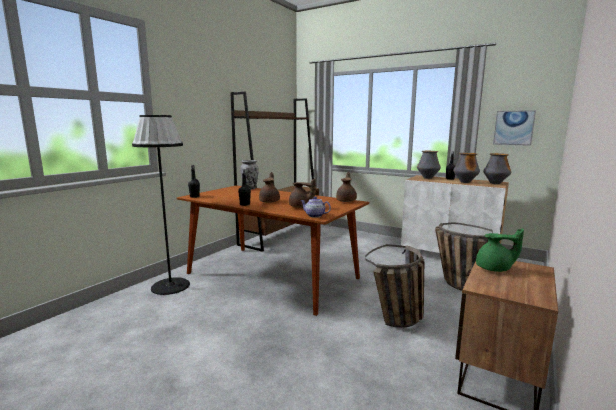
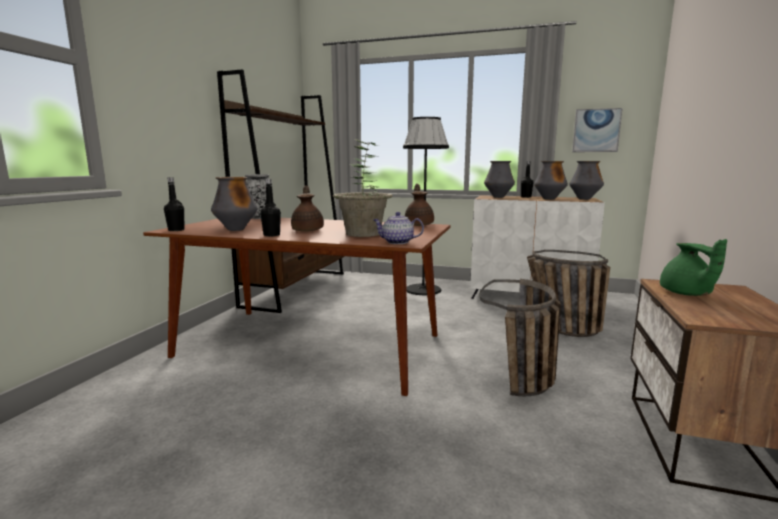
camera: 15 degrees left, 0 degrees up
(171, 286) = (145, 381): black floor lamp -> black floor lamp (423, 289)
(228, 198) = (236, 229): none -> vase
(301, 207) = (363, 234): brown teapot -> potted plant
(495, 269) = (686, 294): green teapot -> green teapot turned 90 degrees clockwise

